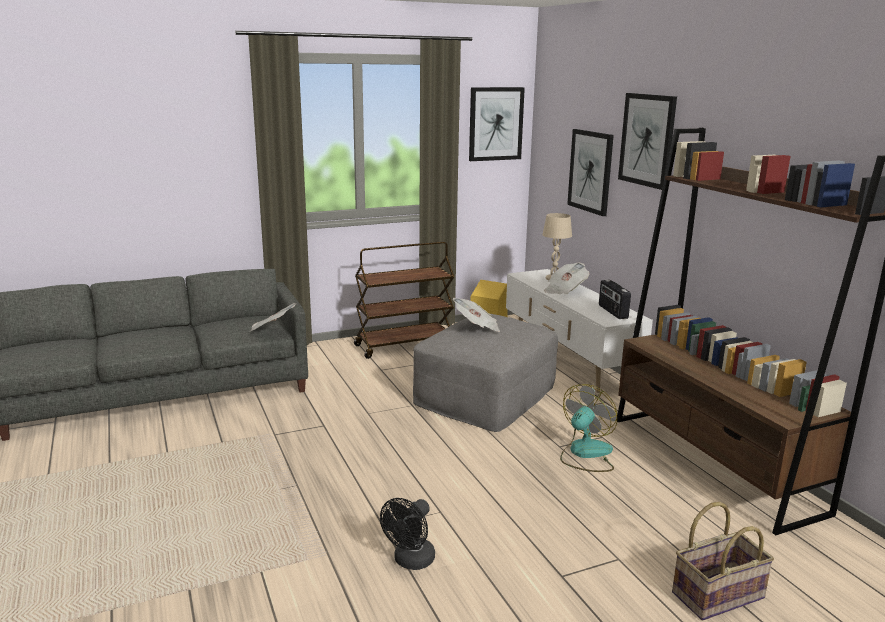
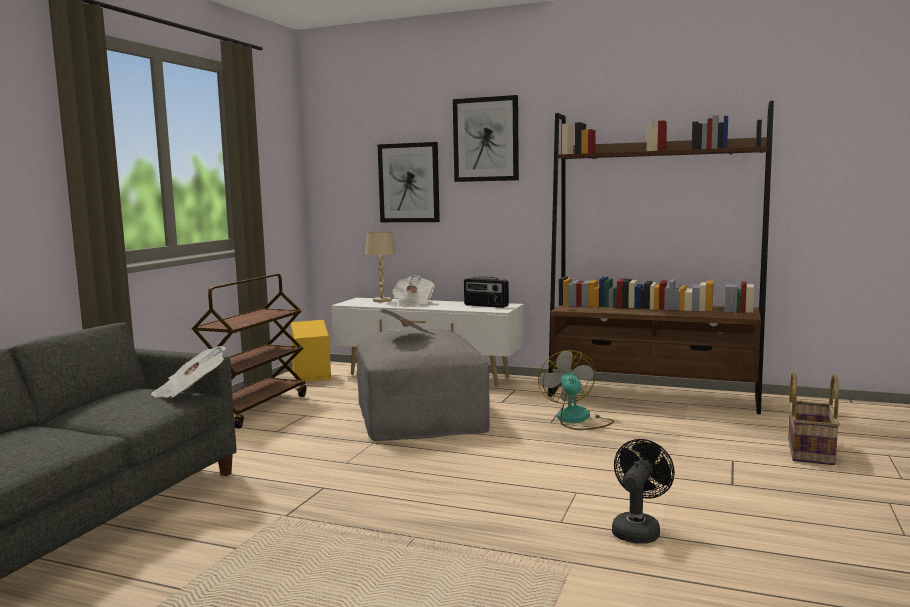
camera: 45 degrees left, 10 degrees down
(410, 562) = (638, 530): black fan -> black fan turned 135 degrees counterclockwise
(495, 124) = (278, 147): picture -> none

